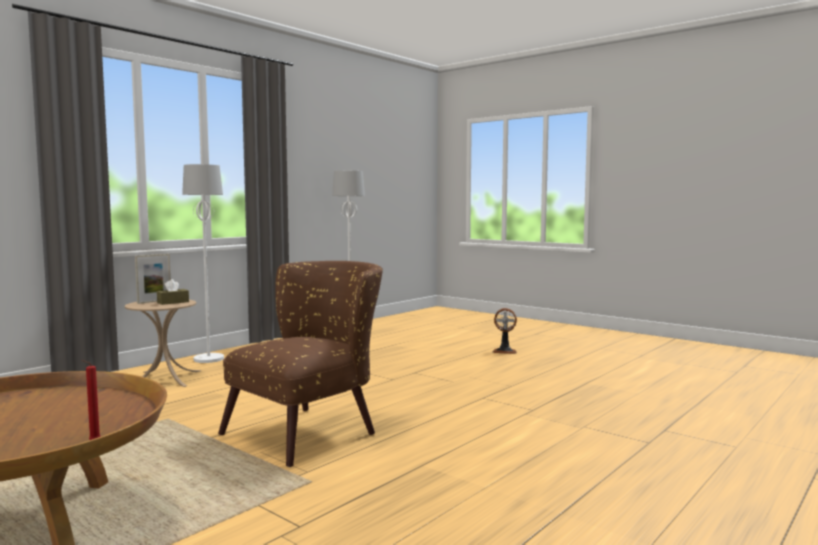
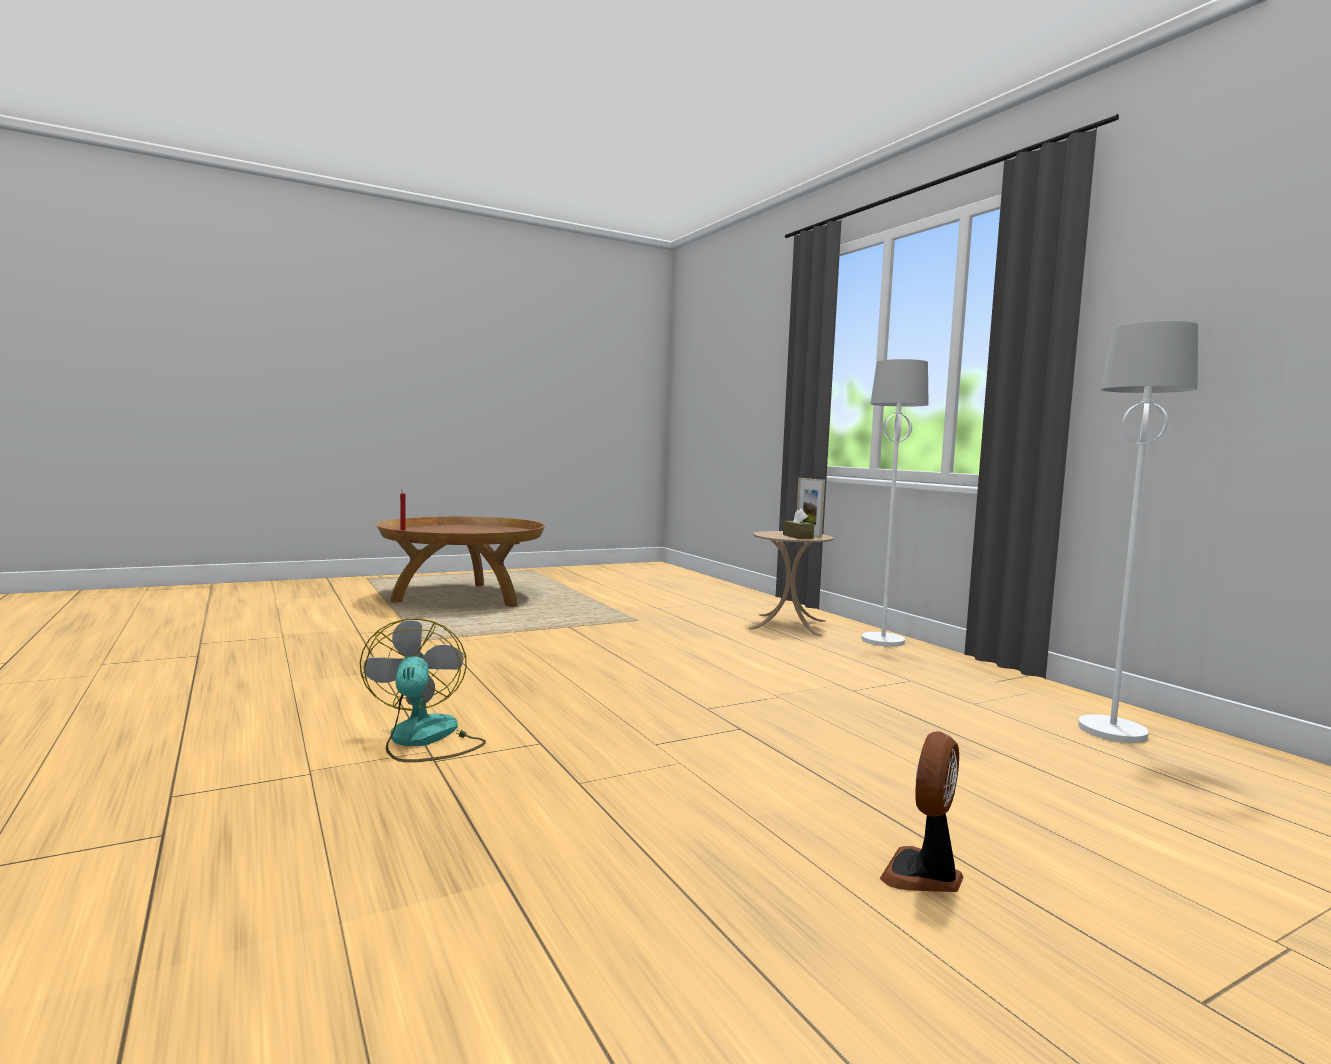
camera: 110 degrees right, 0 degrees up
(312, 430) = (538, 652): brown armchair -> none
(515, 417) = (424, 740): none -> fan

